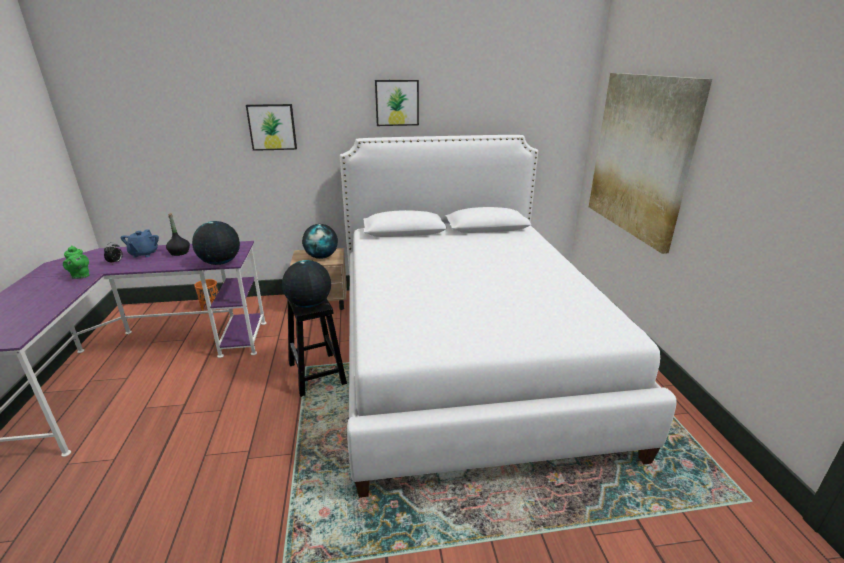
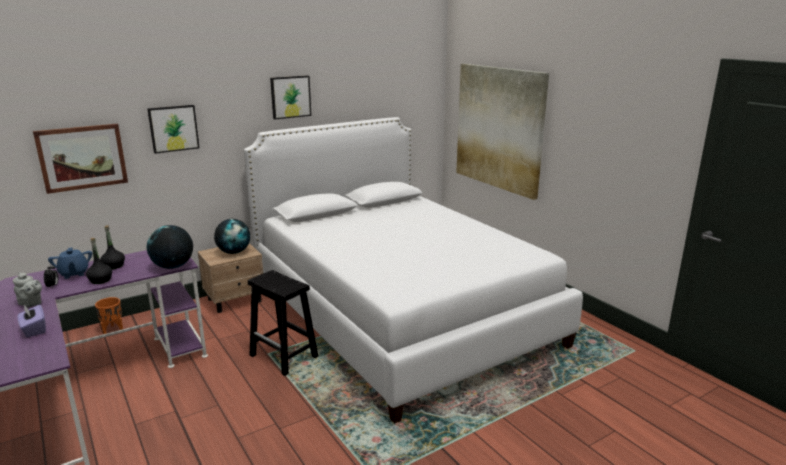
camera: 25 degrees left, 5 degrees down
(48, 302) = (34, 330): none -> purple tissue box
(80, 276) = (31, 304): green teapot -> grey teapot
(153, 264) = (101, 280): none -> black bottle
(188, 147) = (82, 157): none -> picture
(309, 305) = (285, 286): globe -> none

